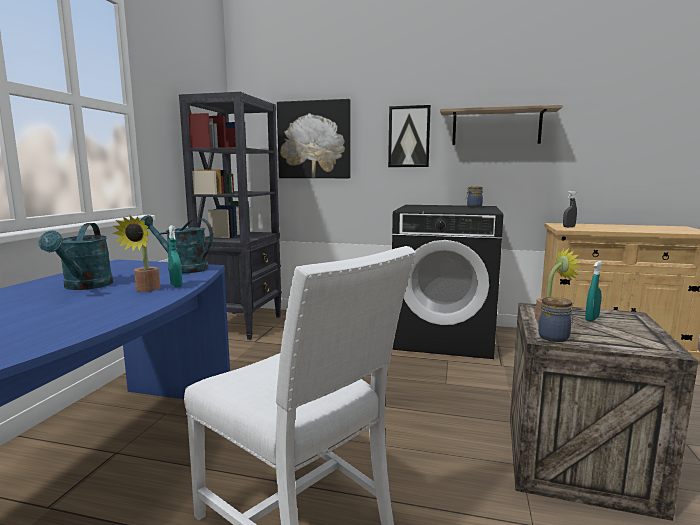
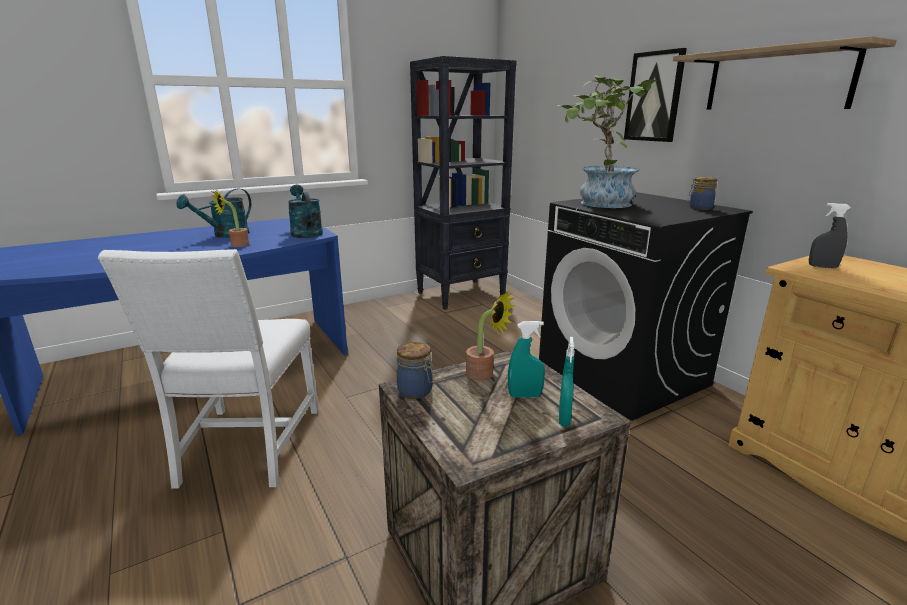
camera: 45 degrees right, 10 degrees up
(176, 285) = (257, 246): turquoise spray bottle -> turquoise spray bottle (564, 418)
(314, 140) = (559, 101): picture -> none
(421, 209) = (598, 203): none -> potted plant

